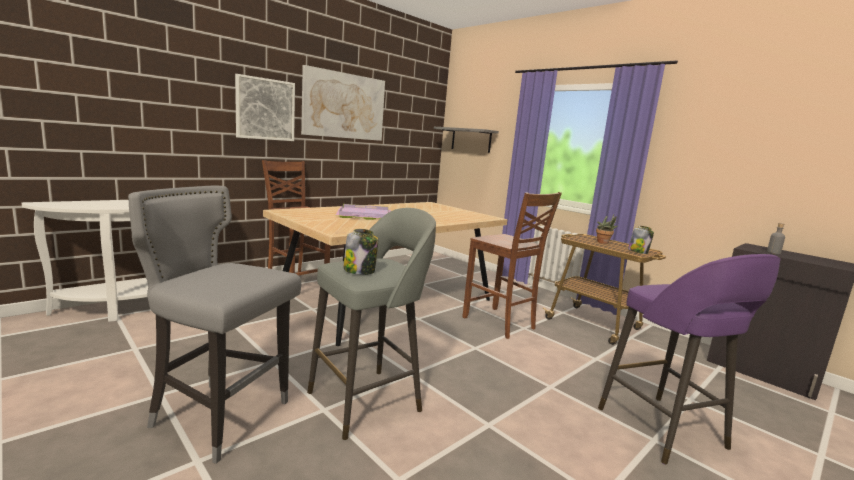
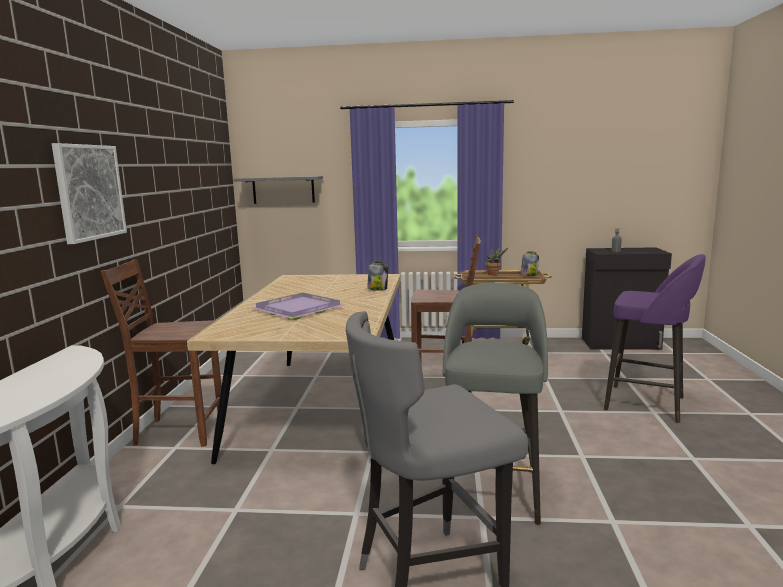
camera: 40 degrees left, 0 degrees up
(344, 106) = (158, 169): picture -> none
(360, 271) = (504, 357): jar -> jar (377, 289)

